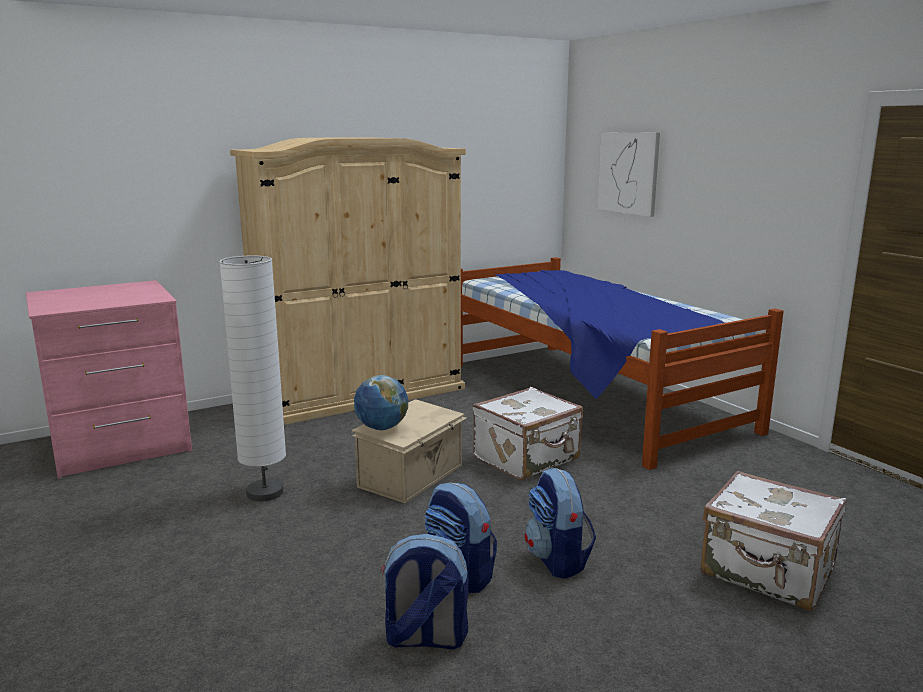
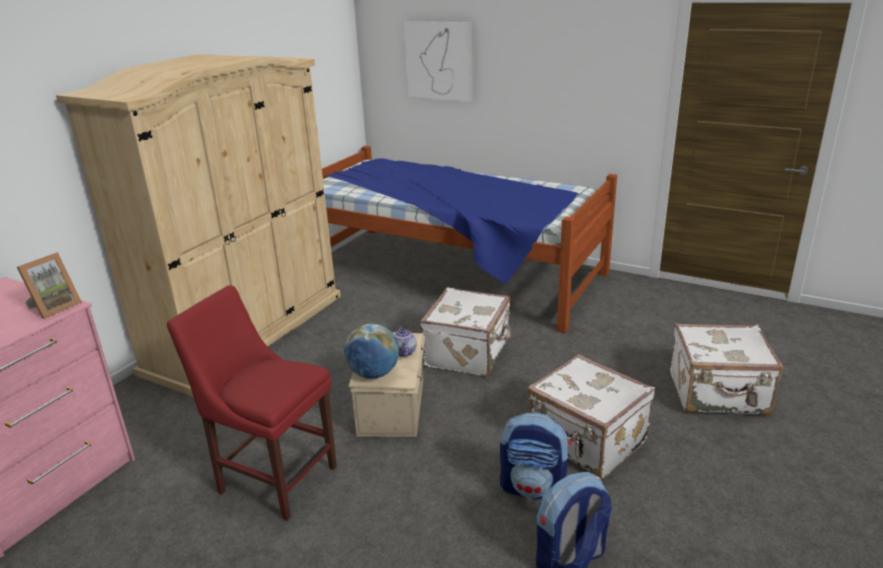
camera: 30 degrees left, 10 degrees up
(152, 298) = (54, 307): none -> picture frame
(265, 493) = (274, 477): white floor lamp -> red chair
(427, 420) = (403, 352): none -> teapot
(558, 560) = (586, 441): backpack -> white suitcase

